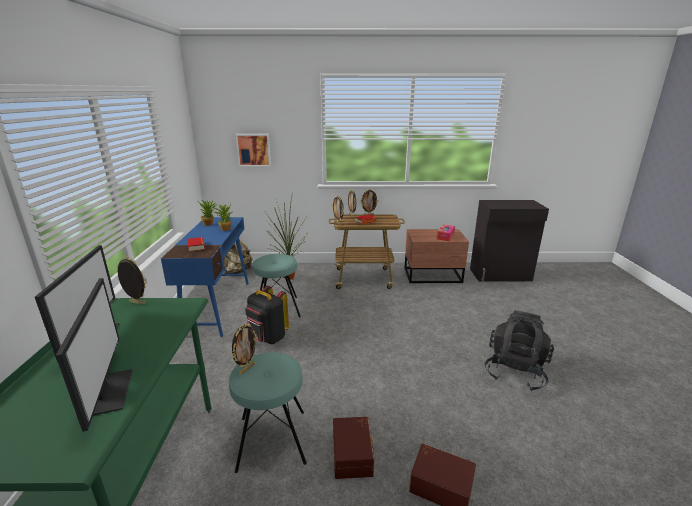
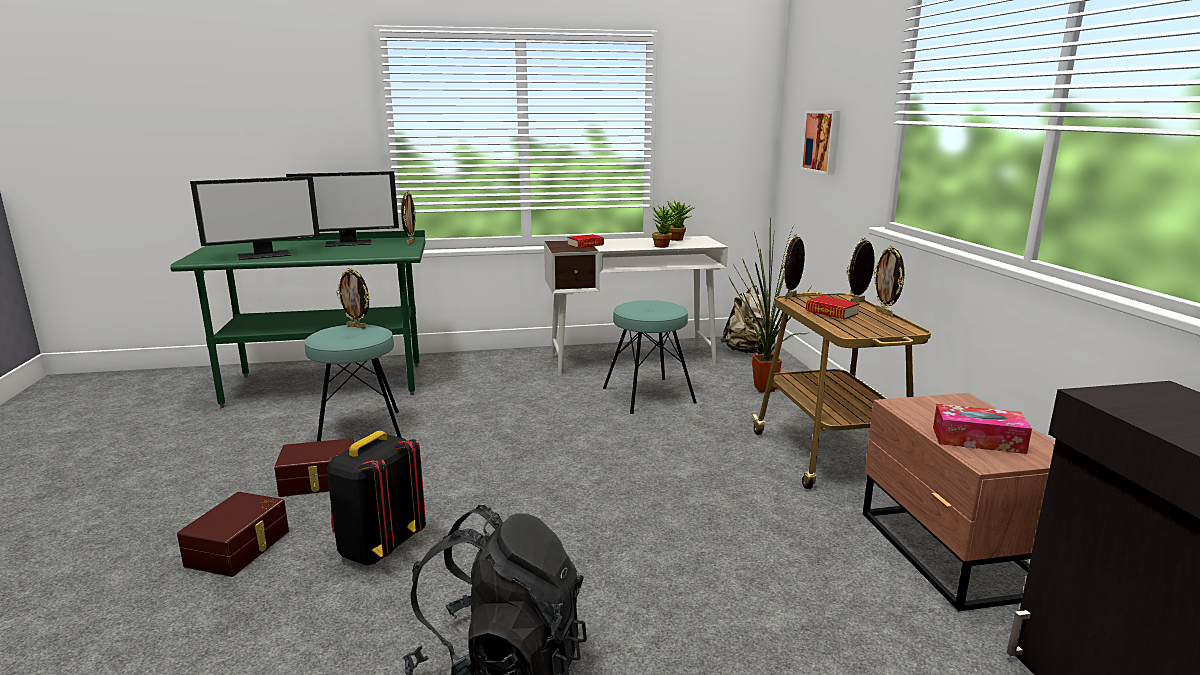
camera: 80 degrees right, 5 degrees down
(218, 306) = (633, 360): blue desk -> white desk
(268, 338) = (562, 400): black backpack -> black backpack (378, 548)

